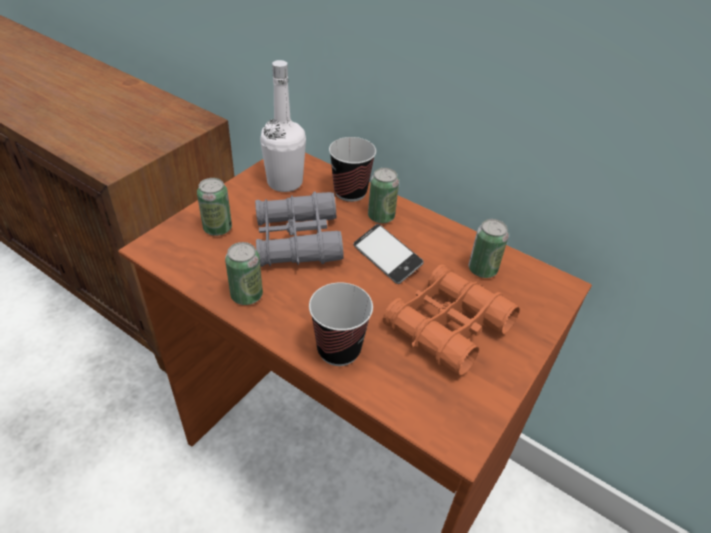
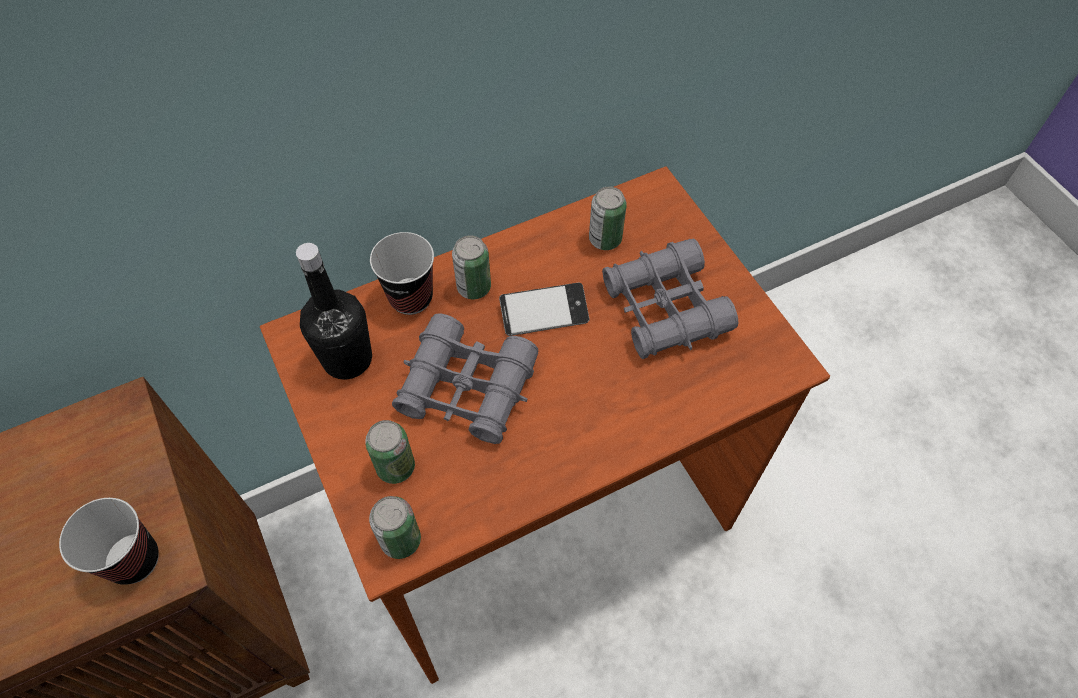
camera: 60 degrees left, 15 degrees up
(246, 295) = (531, 473): can -> can (401, 540)
(285, 182) = (347, 359): white bottle -> black bottle
(339, 349) = (650, 414): cup -> cup (134, 560)
(447, 327) = (664, 308): orange binoculars -> grey binoculars

